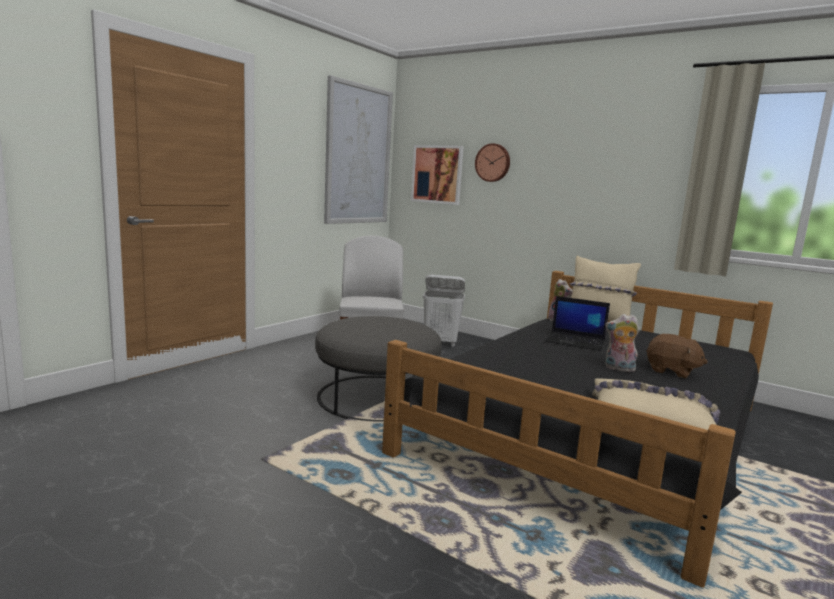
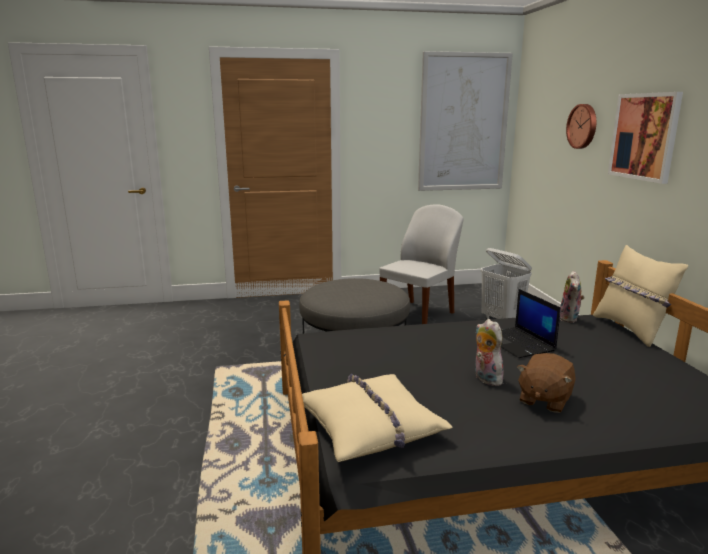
camera: 45 degrees right, 5 degrees up
(437, 174) = (542, 139): picture -> picture (644, 136)
(671, 371) = (544, 400): brown plush toy -> brown plush toy turned 45 degrees clockwise

